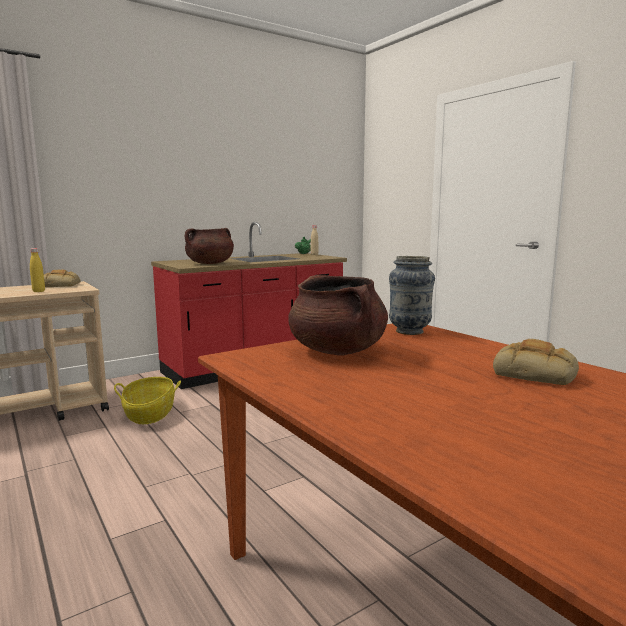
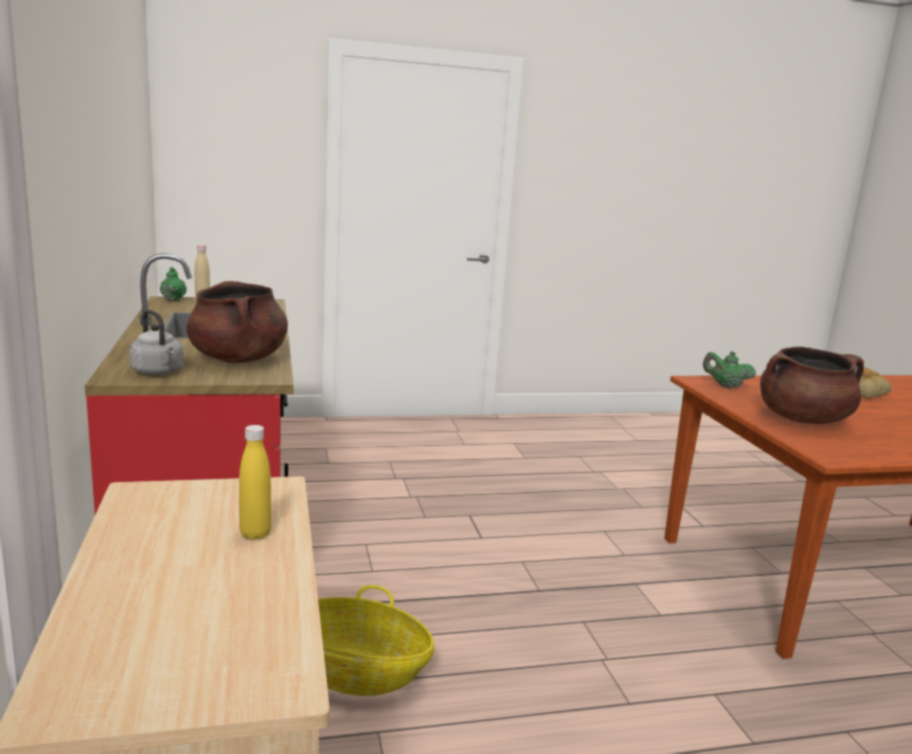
camera: 70 degrees left, 5 degrees up
(61, 285) = (165, 508): bread -> none
(176, 262) = (159, 372): none -> grey kettle
(409, 331) = (725, 386): vase -> green teapot

